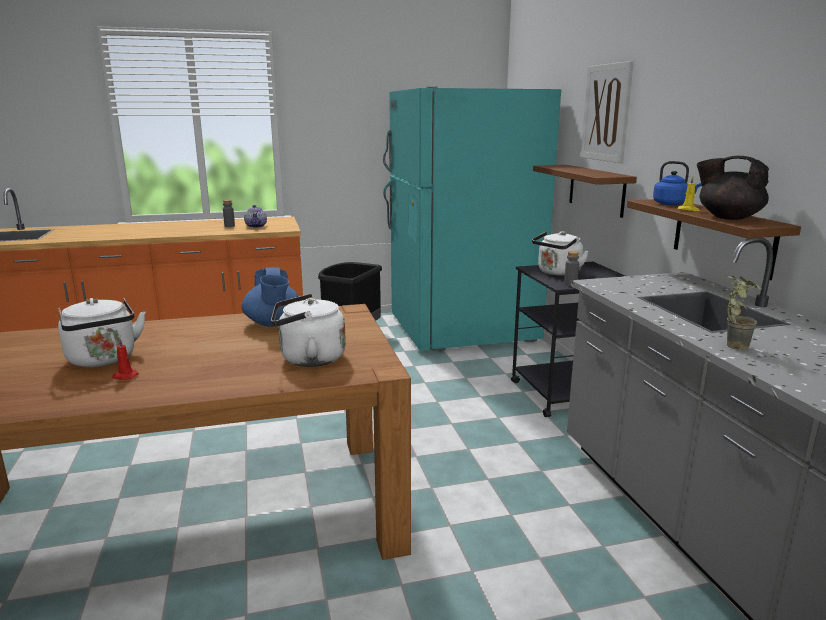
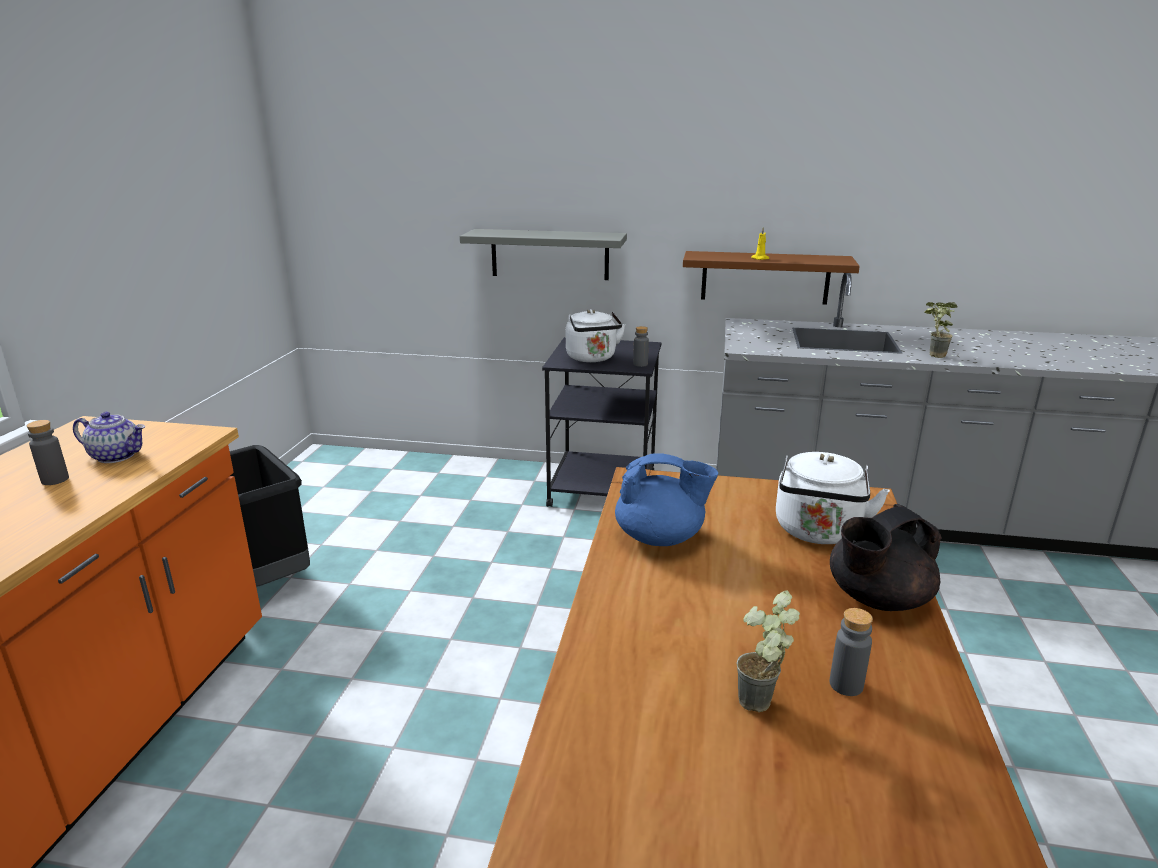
camera: 65 degrees left, 5 degrees up
(103, 360) = (761, 708): white kettle -> potted plant
(124, 376) = (846, 685): red candle -> grey bottle
(462, 328) = (360, 488): turquoise fridge -> none
(596, 190) = (549, 254): brown shelf -> grey shelf
(606, 113) = (554, 162): picture -> none
(672, 204) = (724, 256): blue kettle -> none
(728, 217) = (806, 259): black teapot -> black teapot (876, 599)

